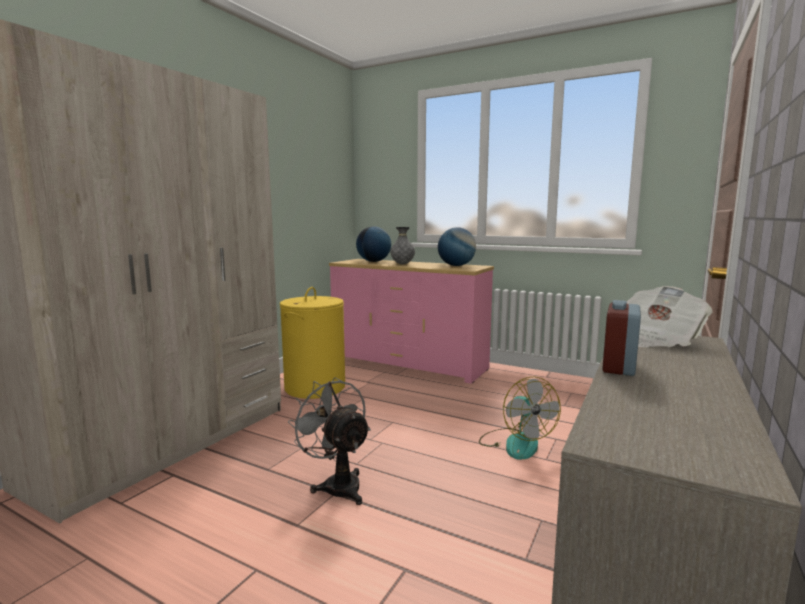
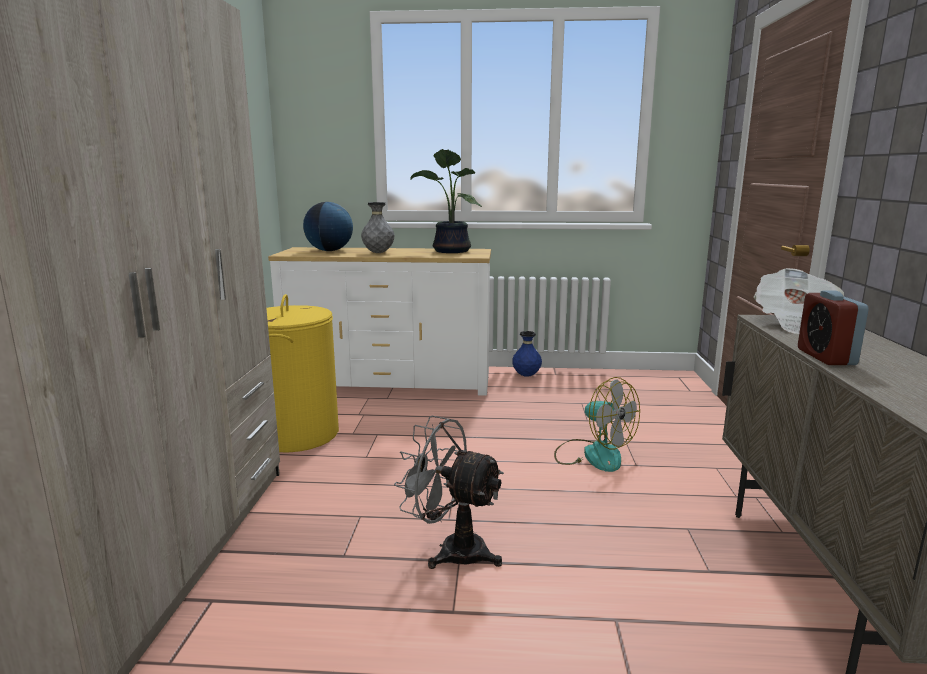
camera: 25 degrees left, 5 degrees up
(408, 363) = (389, 382): pink dresser -> white dresser
(456, 266) = (449, 251): globe -> potted plant
(519, 374) = (526, 375): none -> blue vase

